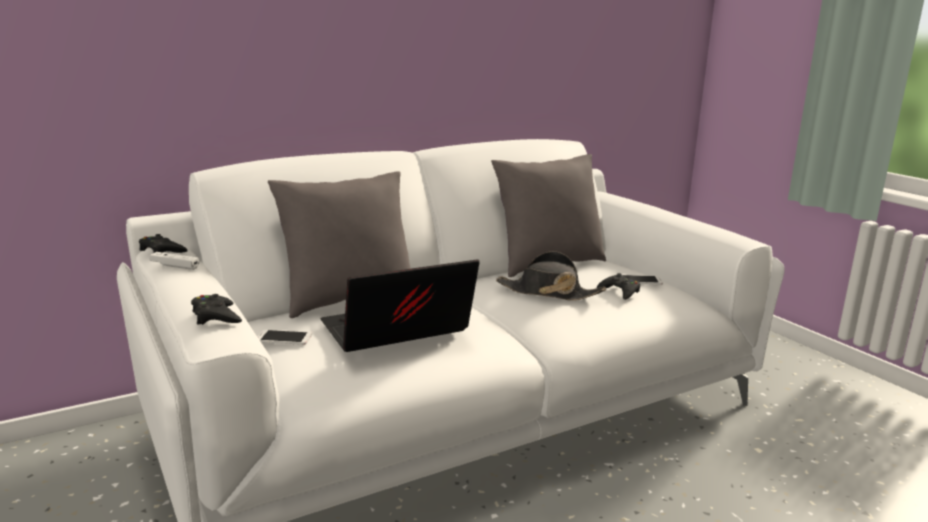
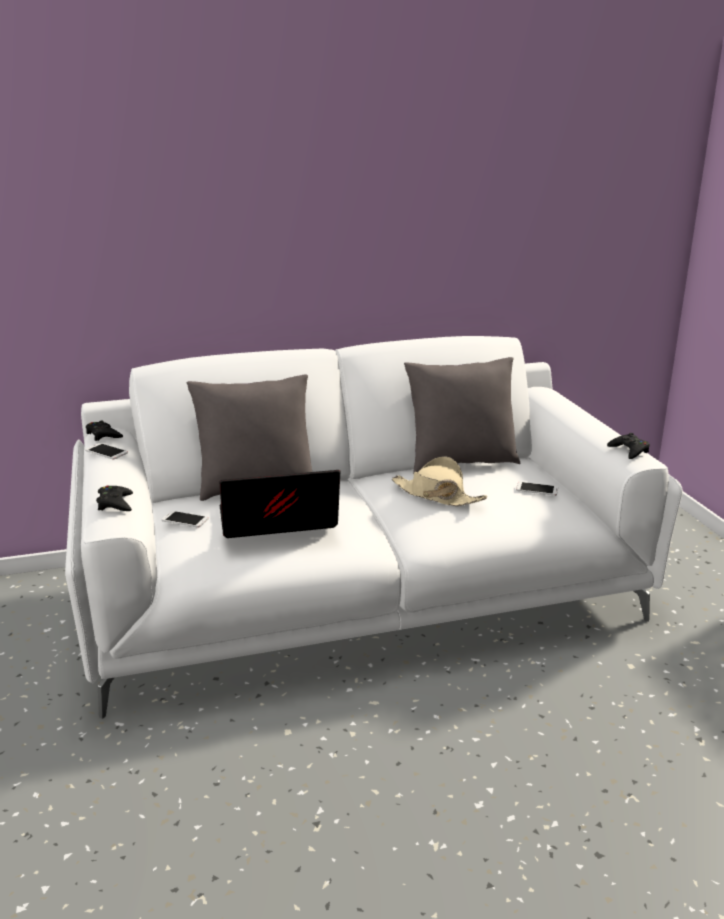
camera: 15 degrees right, 5 degrees up
(174, 266) = (106, 452): white game controller -> phone
(548, 292) = (437, 495): black hat -> beige hat
(620, 291) = (507, 500): black game controller -> black game controller (629, 450)

